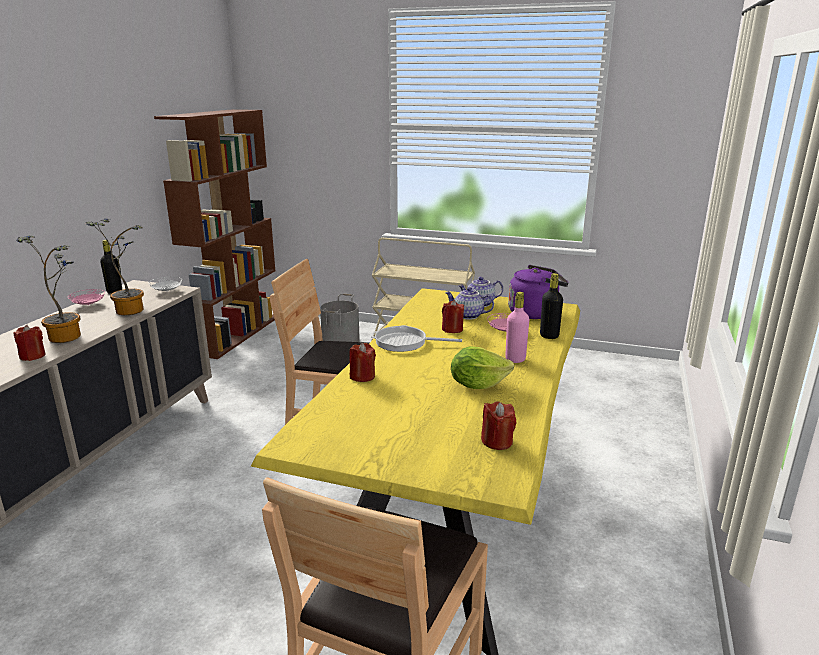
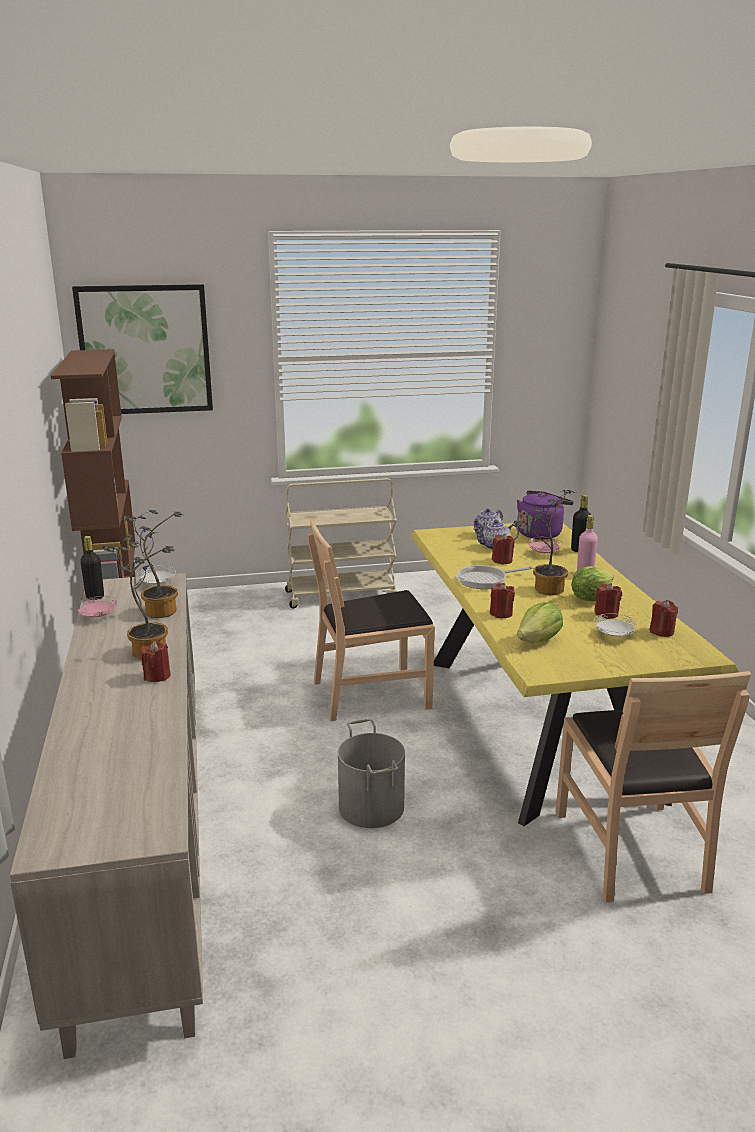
camera: 30 degrees left, 0 degrees up
(291, 113) = (145, 350): none -> picture
(340, 342) = (251, 611): grey bucket -> grey bucket (370, 807)
(350, 412) = (539, 640): none -> lettuce
(435, 430) = (614, 635): none -> white plate
(446, 364) = (544, 589): none -> potted plant
(467, 405) = (606, 614): none -> red candle

